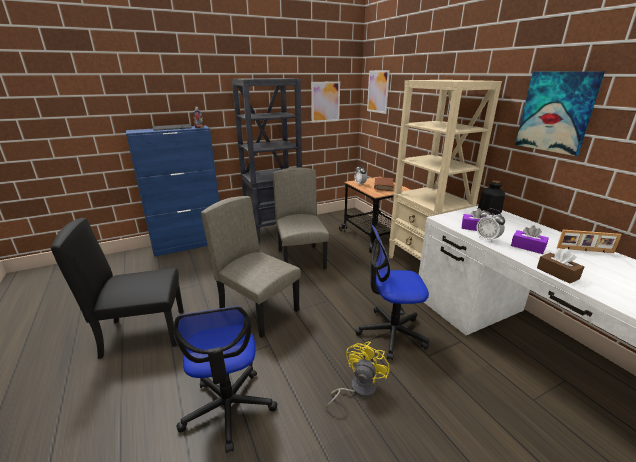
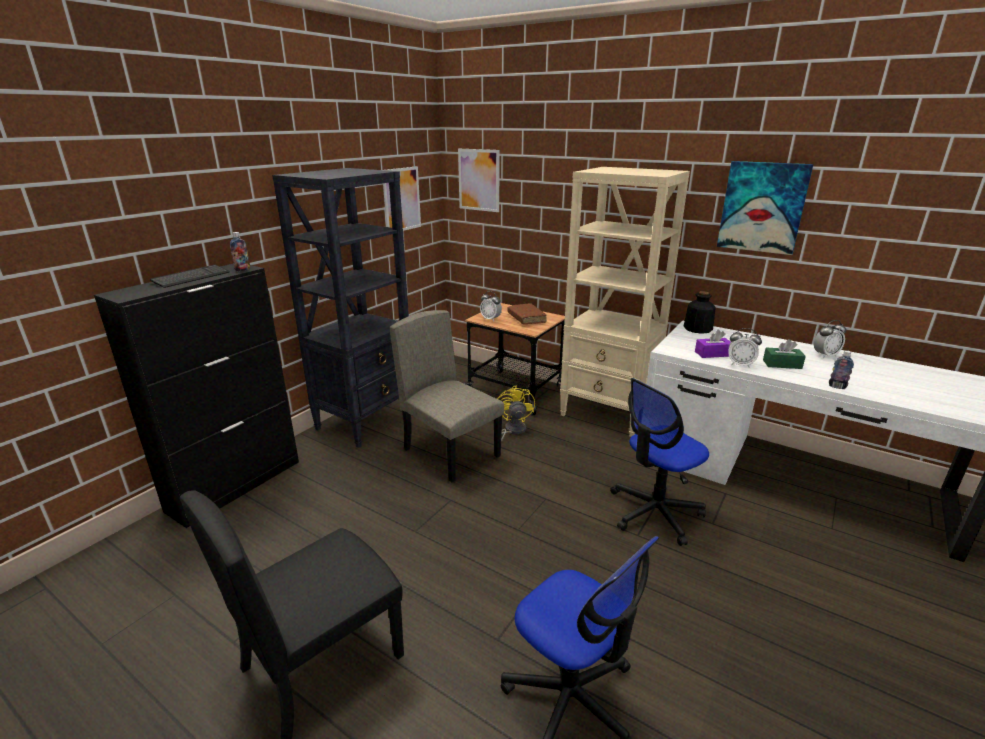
camera: 30 degrees left, 0 degrees up
(189, 244) = (236, 485): blue cabinet -> black cabinet
(259, 310) = (470, 548): beige chair -> none
(357, 389) = (685, 595): yellow fan -> yellow fan (512, 431)
(527, 247) = (782, 364): purple tissue box -> green tissue box
(557, 273) = (837, 386): brown tissue box -> bottle
(585, 250) = (825, 355): picture frame -> alarm clock

